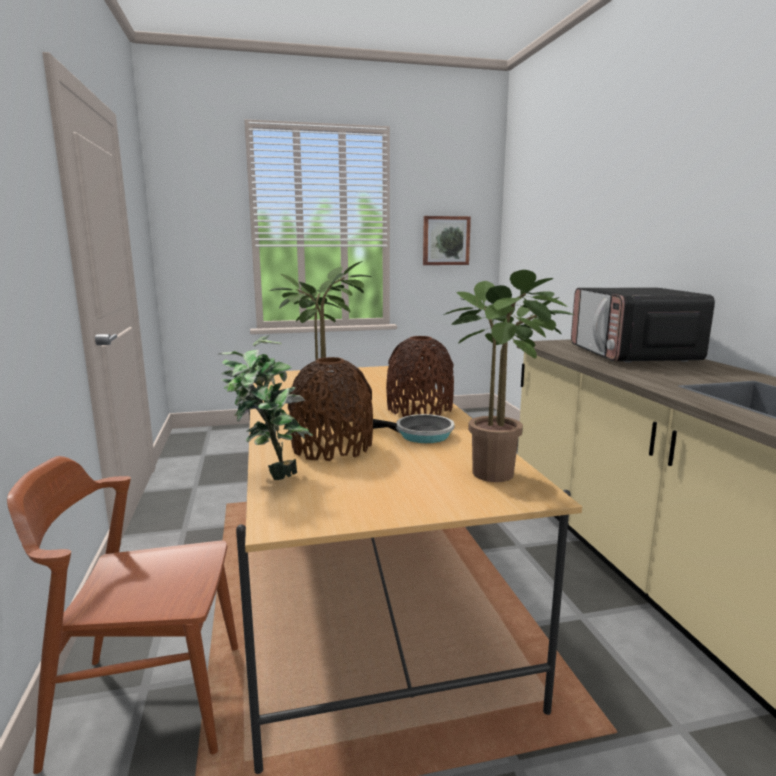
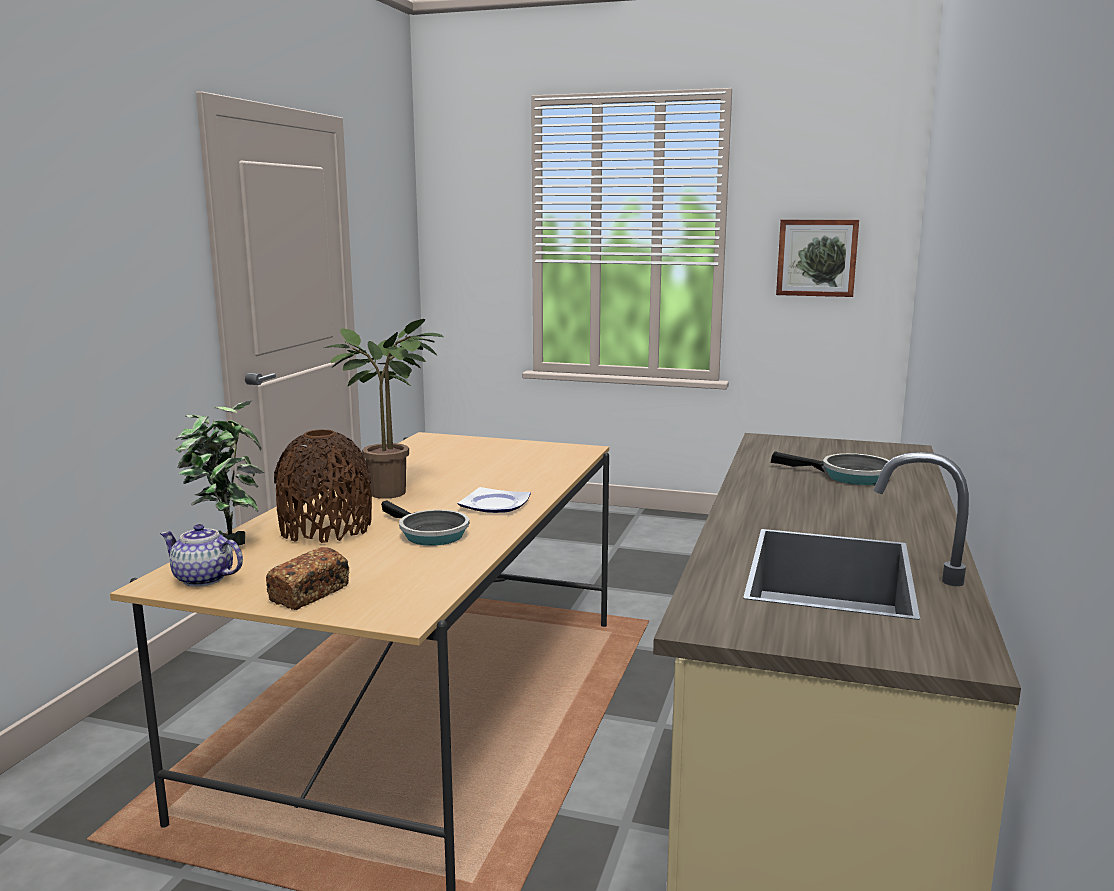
camera: 30 degrees right, 0 degrees up
(148, 702) = (146, 744): brown chair -> none
(315, 508) = (203, 579): none -> teapot
(419, 409) = (495, 505): brown vase -> plate
(433, 497) = (309, 594): none -> bread
(501, 475) = (413, 591): potted plant -> none
(632, 355) = (849, 476): microwave -> frying pan

